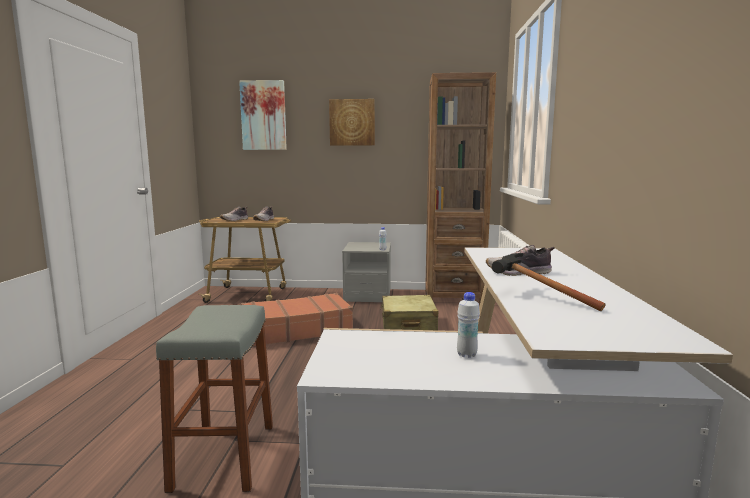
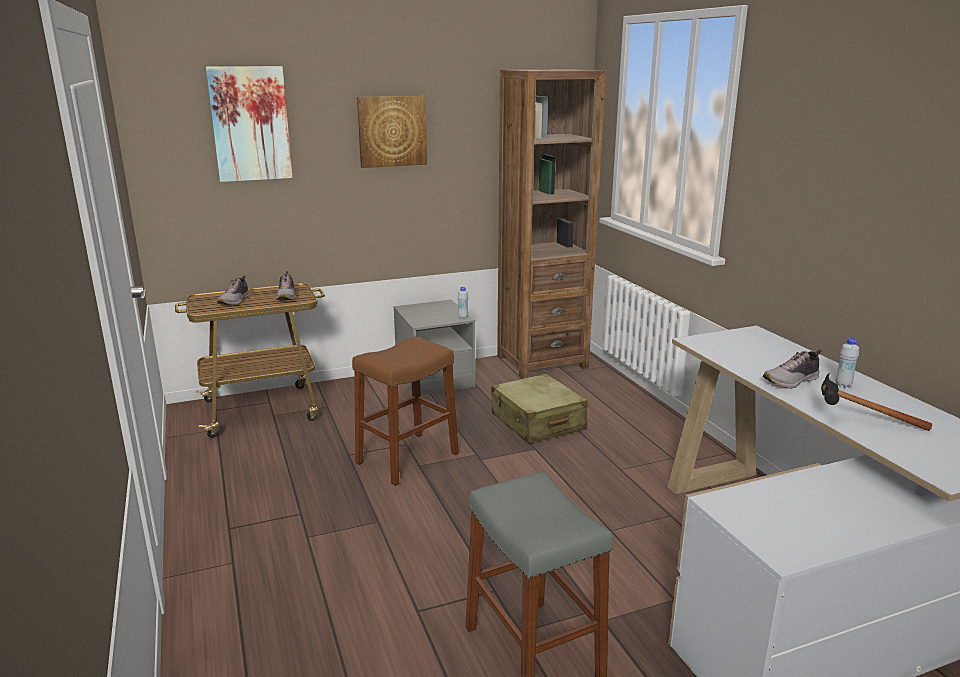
camera: 25 degrees left, 10 degrees up
(296, 330) = (407, 458): brown suitcase -> brown stool
(466, 354) = (848, 498): white bottle -> white bottle (843, 385)

